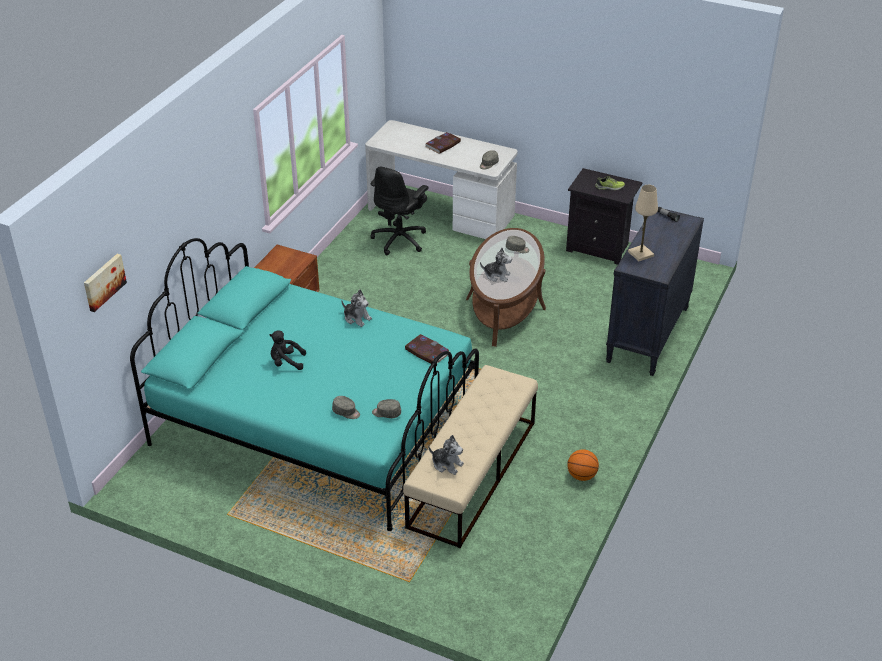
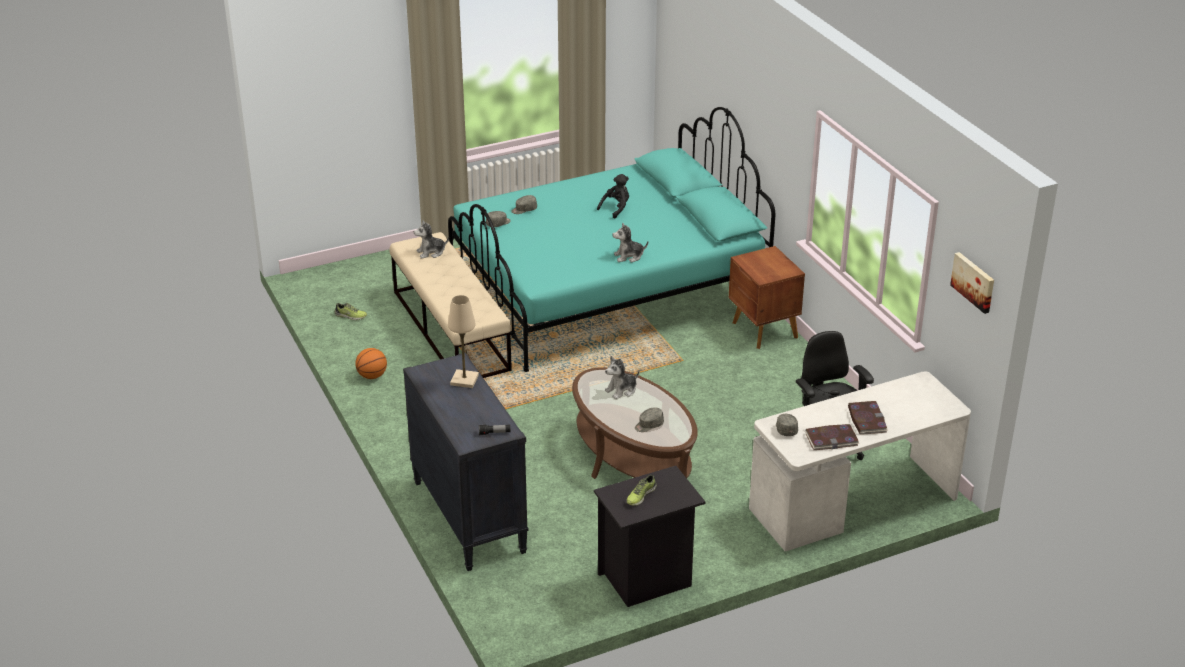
camera: 130 degrees right, 5 degrees down
(103, 282) = (684, 44): picture -> picture (974, 282)
(427, 351) = (540, 268): book -> book (831, 439)
(526, 549) = (350, 316): none -> shoe

